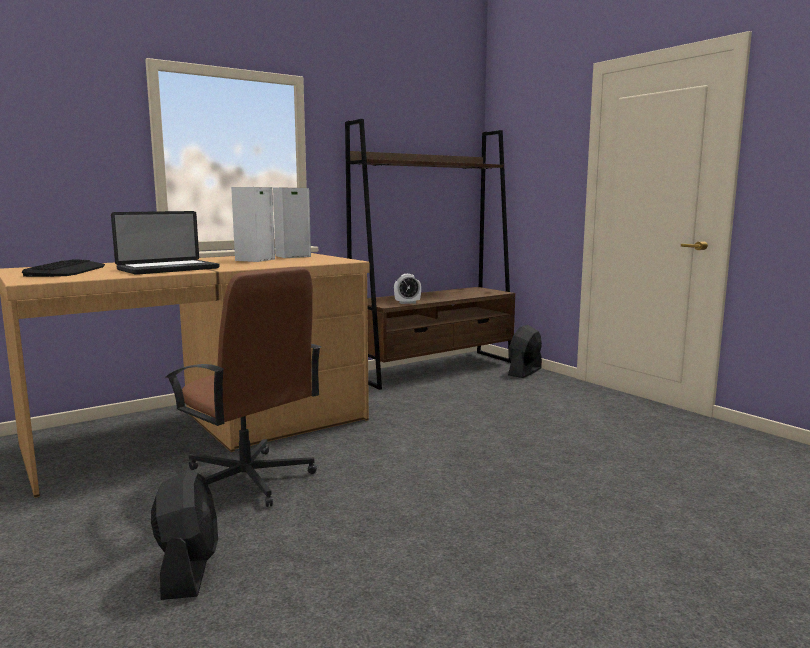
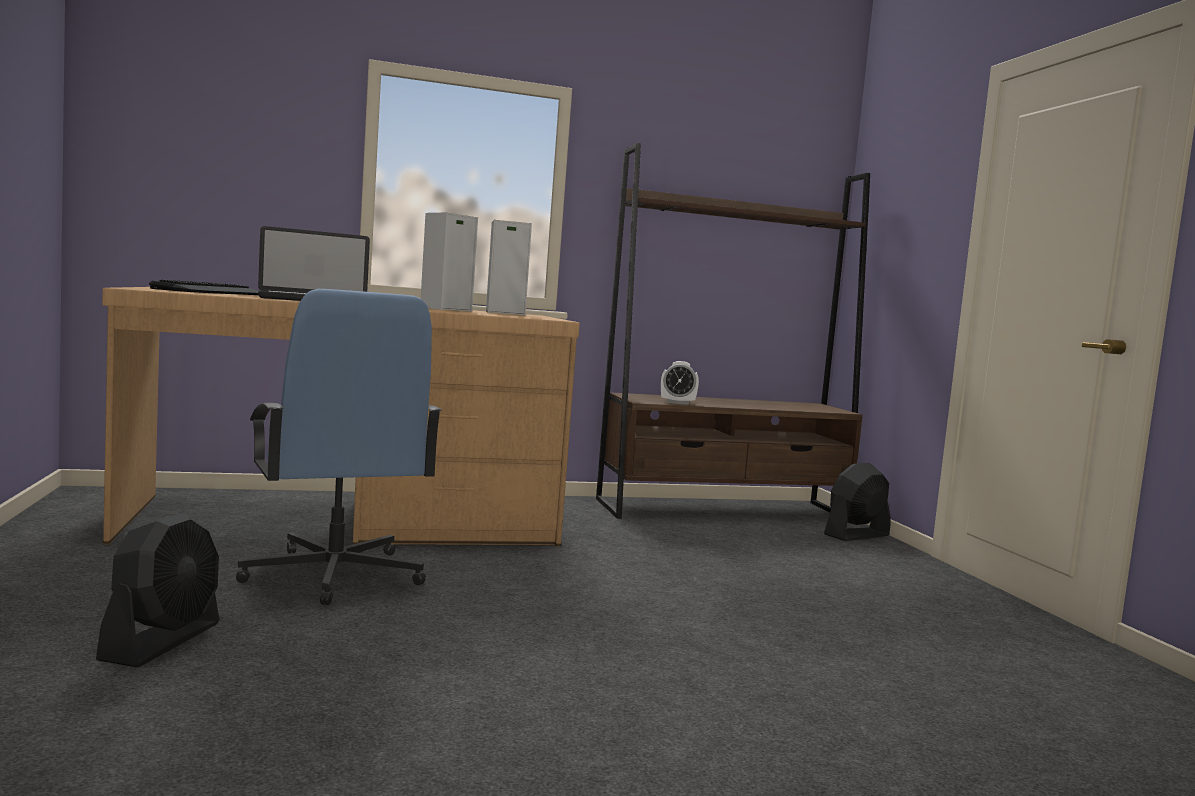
camera: 20 degrees right, 5 degrees down
(247, 481) = (334, 575): brown office chair -> blue office chair

